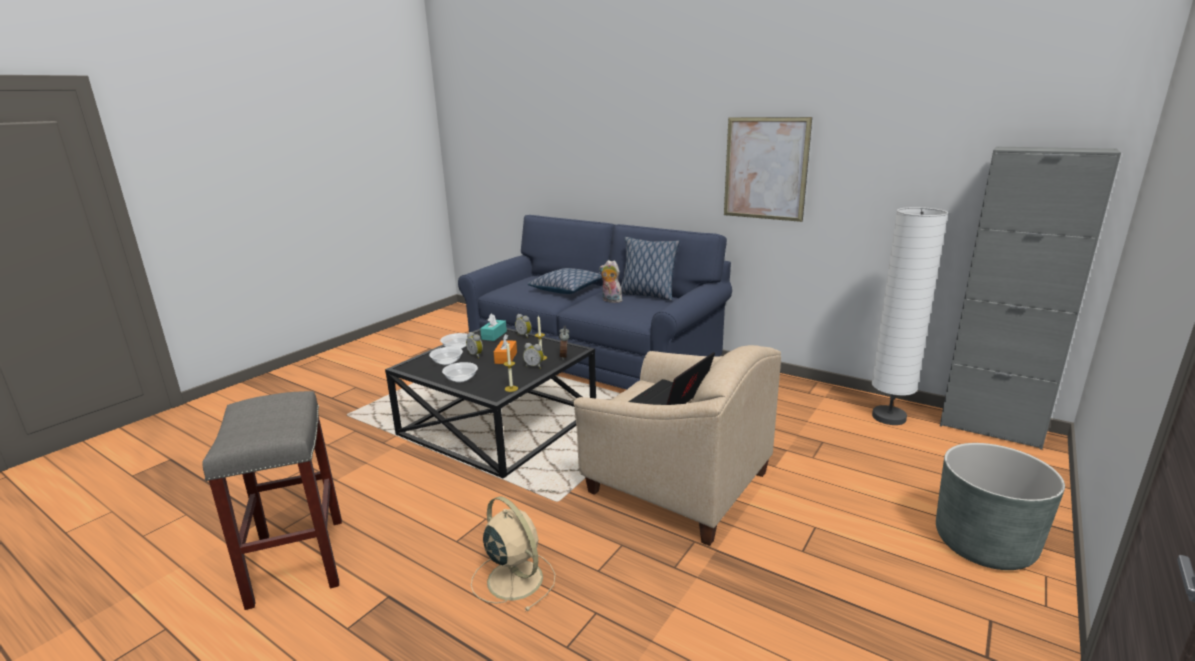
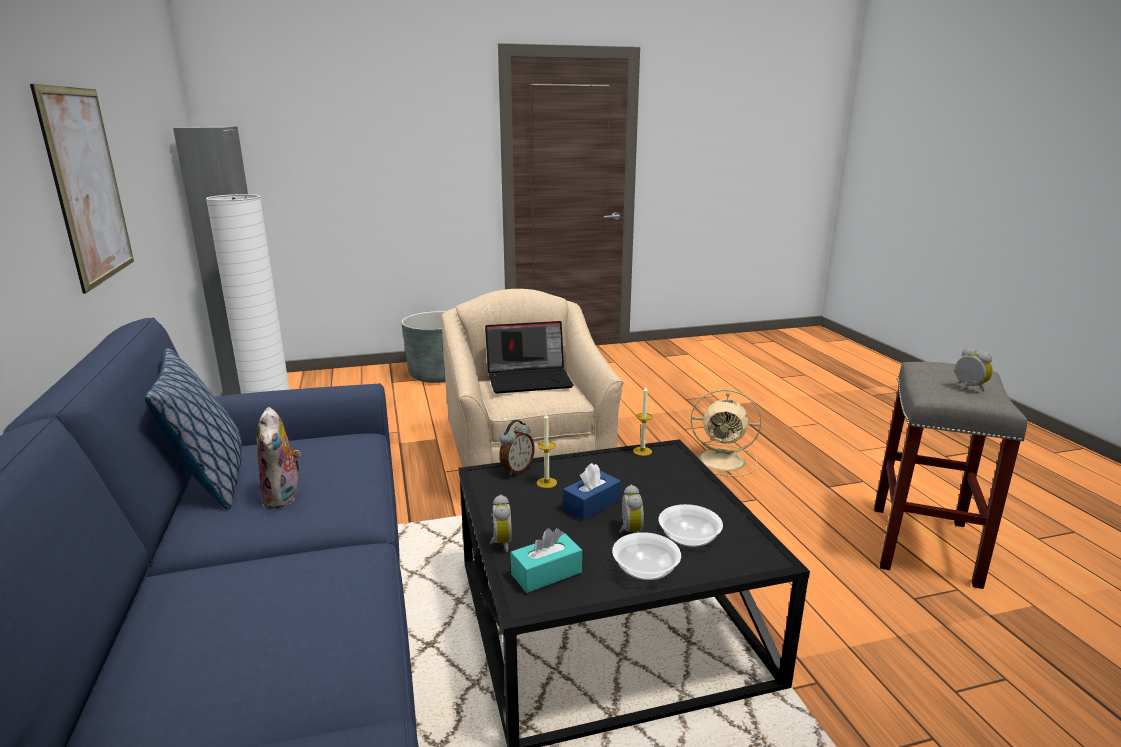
camera: 140 degrees left, 0 degrees up
(461, 379) = (692, 491): bowl -> none
(506, 358) = (591, 505): orange tissue box -> blue tissue box
(513, 578) = (724, 460): beige fan -> beige fan turned 75 degrees counterclockwise
(534, 366) = (575, 472): alarm clock -> alarm clock (968, 388)
(566, 289) = (234, 591): pillow -> none

